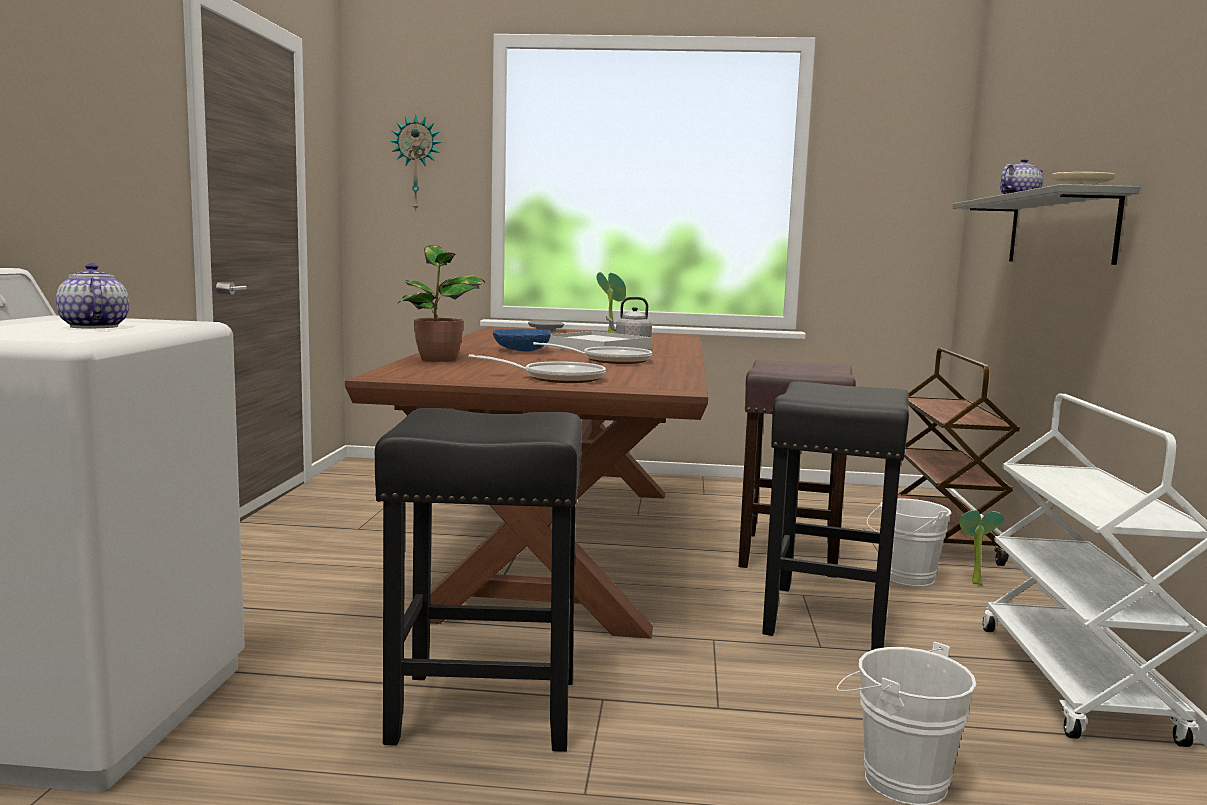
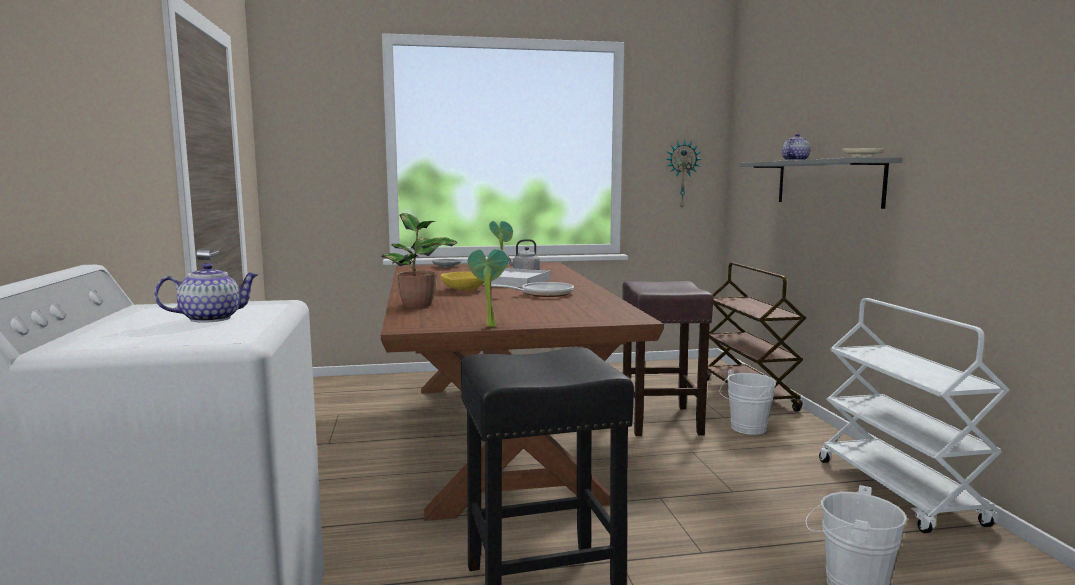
camera: 15 degrees left, 0 degrees up
(92, 327) = (211, 318): teapot -> teapot turned 105 degrees clockwise
(416, 163) = (321, 137): wall clock -> wall clock (682, 174)
(521, 351) = (463, 290): blue bowl -> yellow bowl
(557, 378) = (535, 316): frying pan -> none
(827, 618) = (721, 468): black stool -> none
(973, 582) = (789, 426): potted plant -> potted plant (488, 326)

